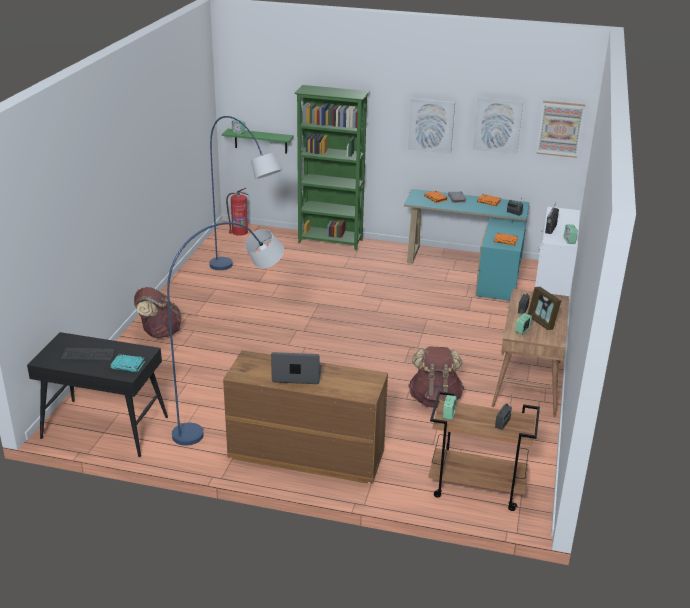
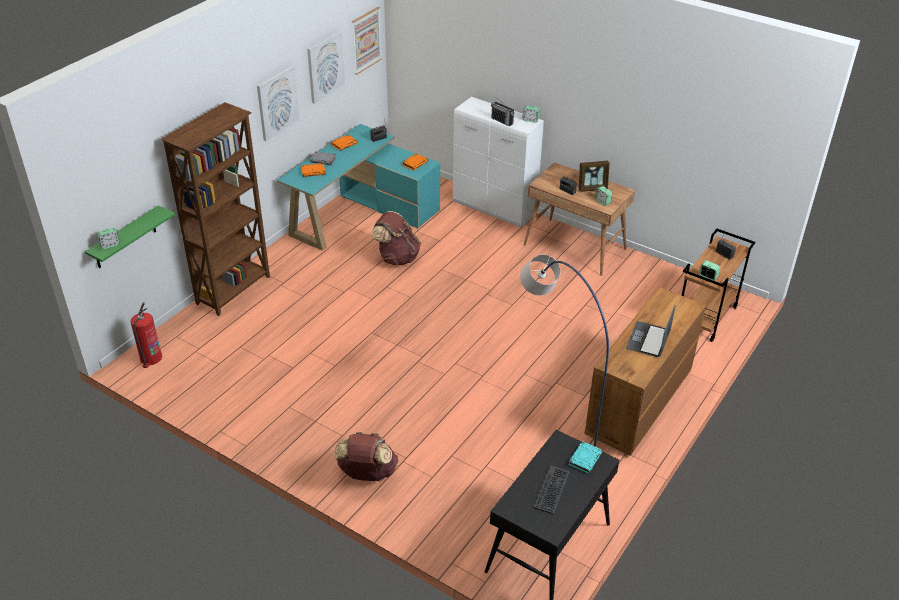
camera: 70 degrees left, 10 degrees up
(247, 280) = (285, 376): blue floor lamp -> none
(330, 241) = (234, 290): green bookcase -> brown bookcase
(434, 399) = (578, 303): brown backpack -> brown backpack (397, 257)

